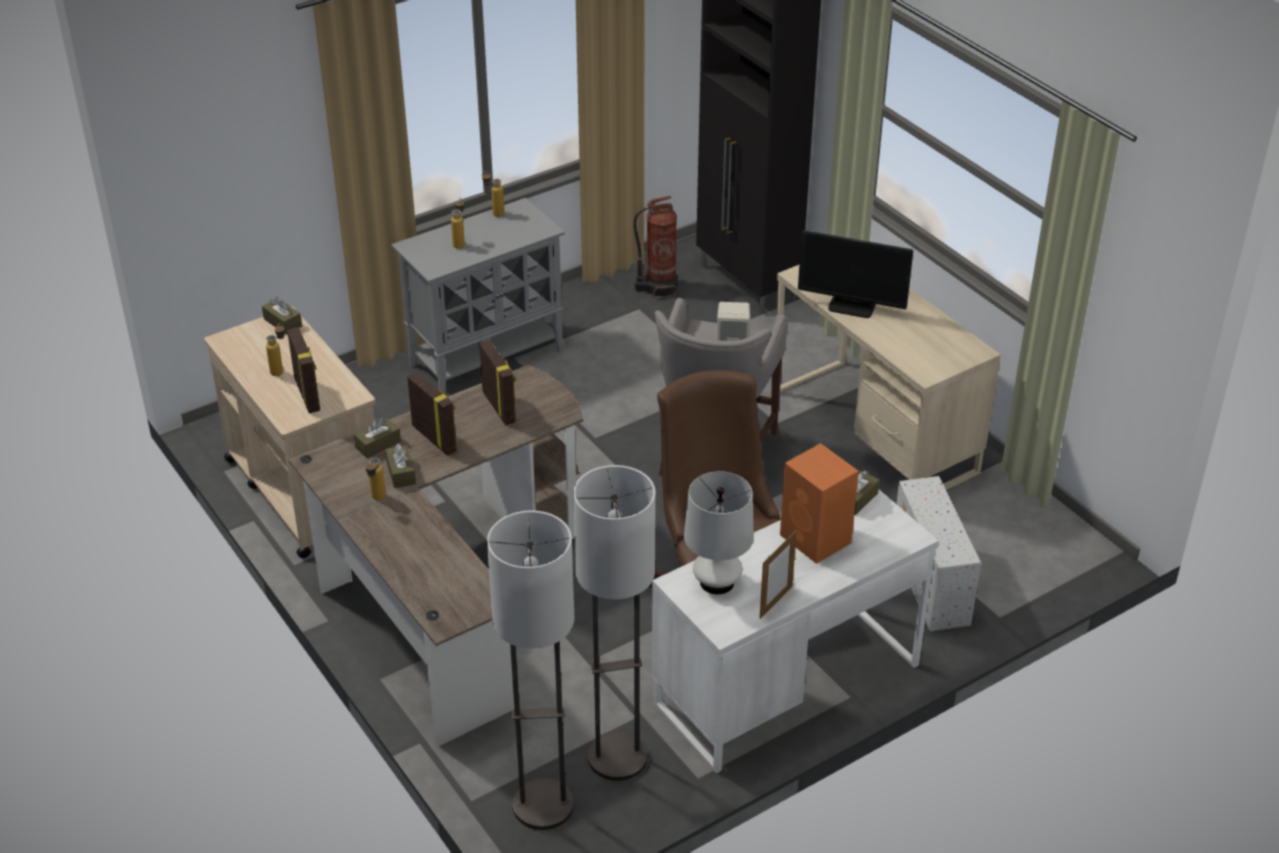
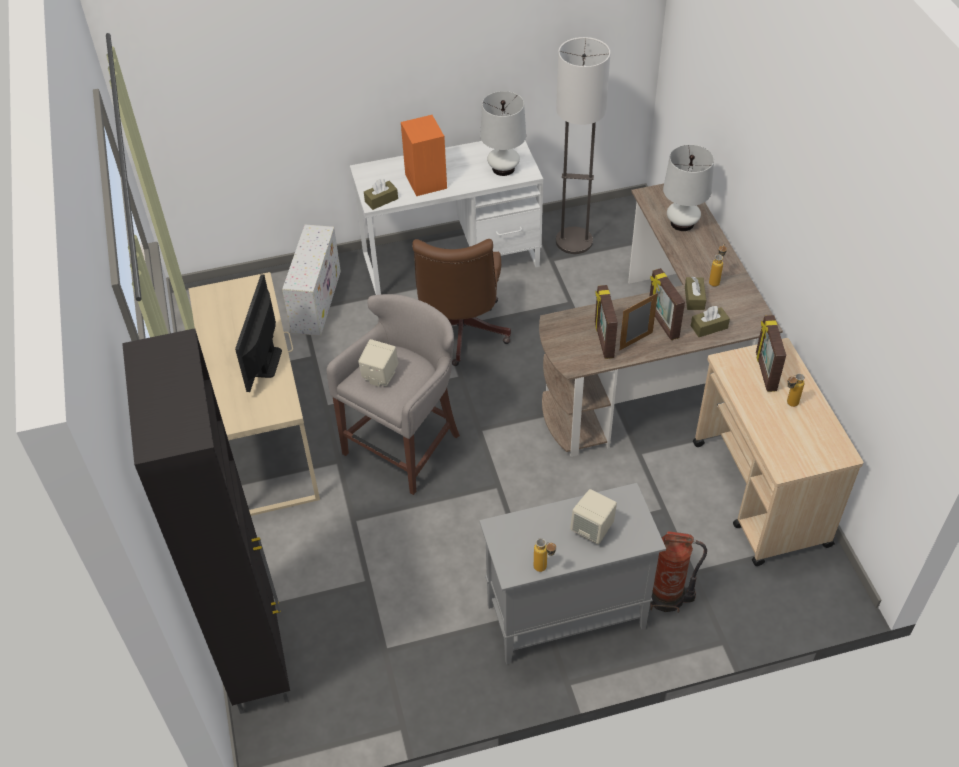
camera: 160 degrees left, 10 degrees up
(283, 323) = (786, 462): brown tissue box -> none
(434, 568) = (682, 223): none -> white table lamp
(460, 243) = (592, 529): bottle -> beige speaker
(543, 806) = (626, 226): floor lamp -> none
(658, 286) = (350, 678): fire extinguisher -> fire extinguisher (668, 597)
(776, 602) = (474, 150): picture frame -> picture frame (636, 341)
(851, 306) = (265, 362): monitor -> monitor turned 120 degrees counterclockwise

